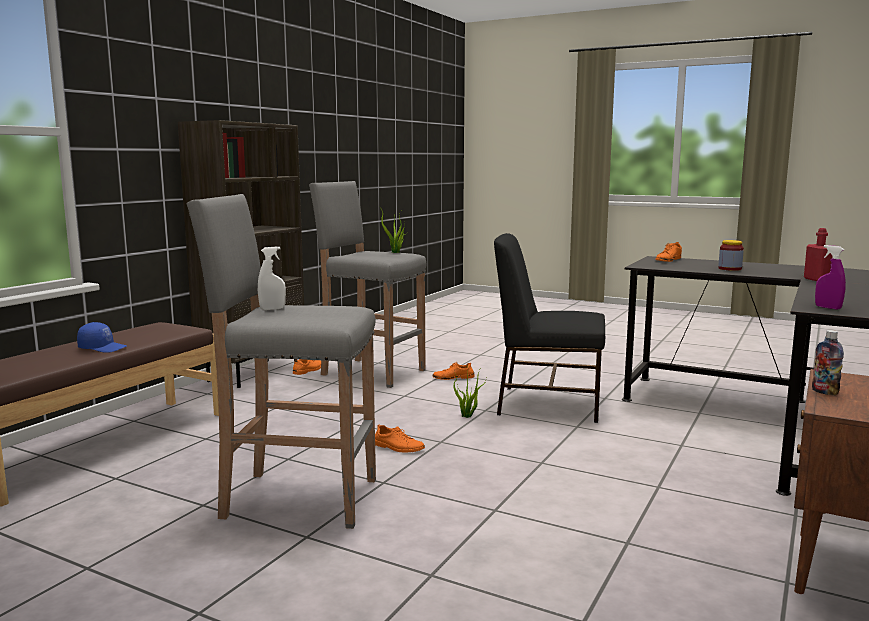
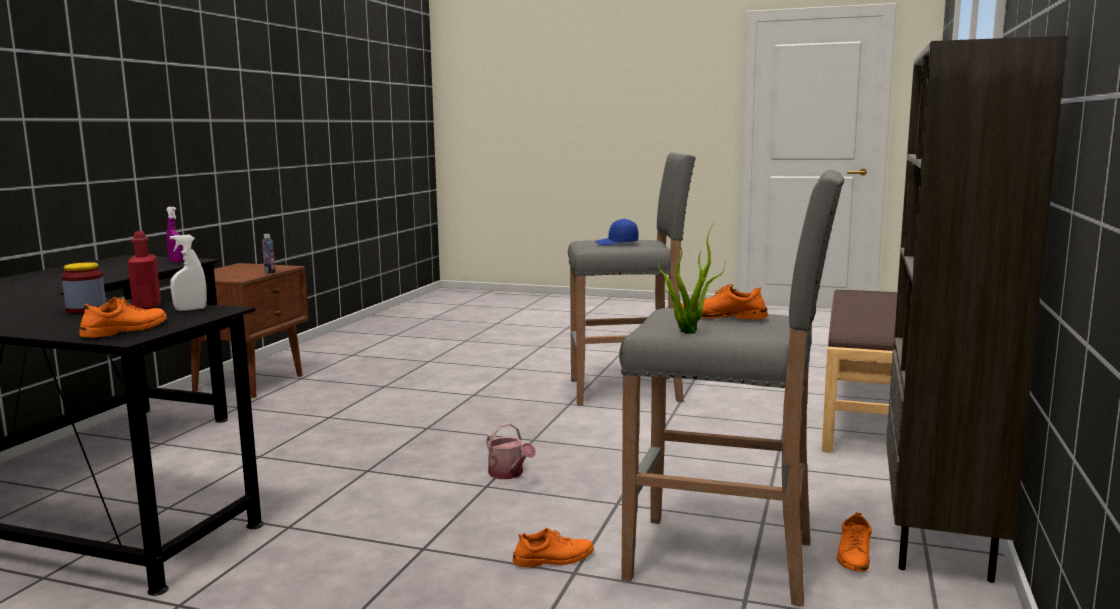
camera: 170 degrees right, 0 degrees up
(103, 348) = (863, 312): blue cap -> blue cap (616, 243)
(272, 309) = (649, 245): white spray bottle -> white spray bottle (190, 309)
(398, 447) = (575, 431): orange shoe -> orange shoe (722, 316)
(468, 416) = (509, 474): potted plant -> watering can
(547, 403) = (391, 506): black chair -> none
(817, 279) = (39, 293): red bottle -> red bottle (147, 306)

